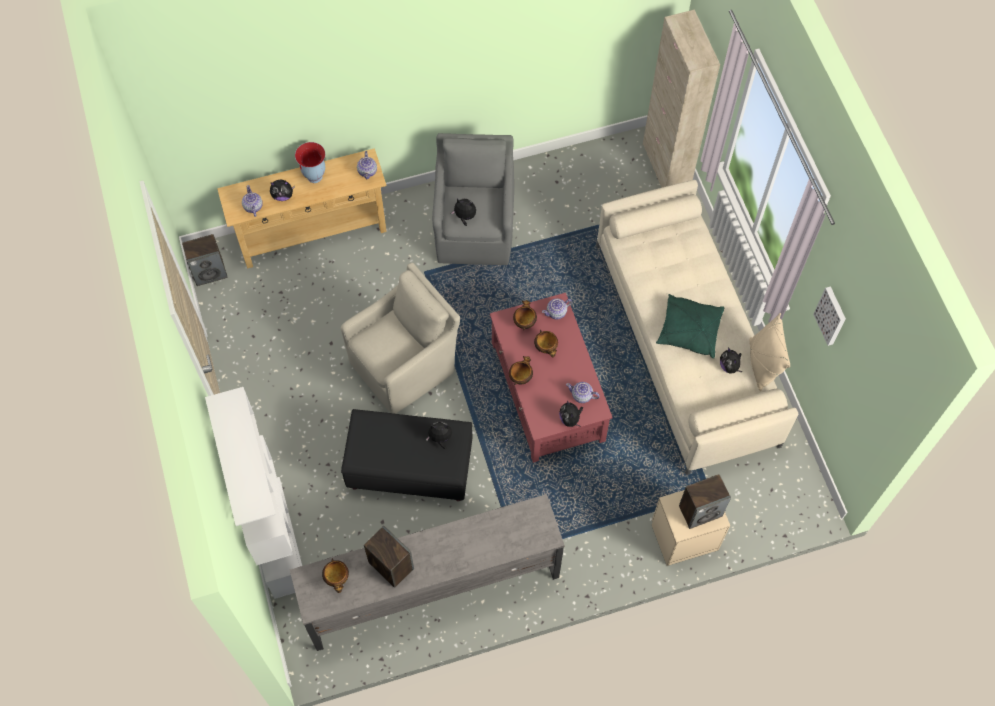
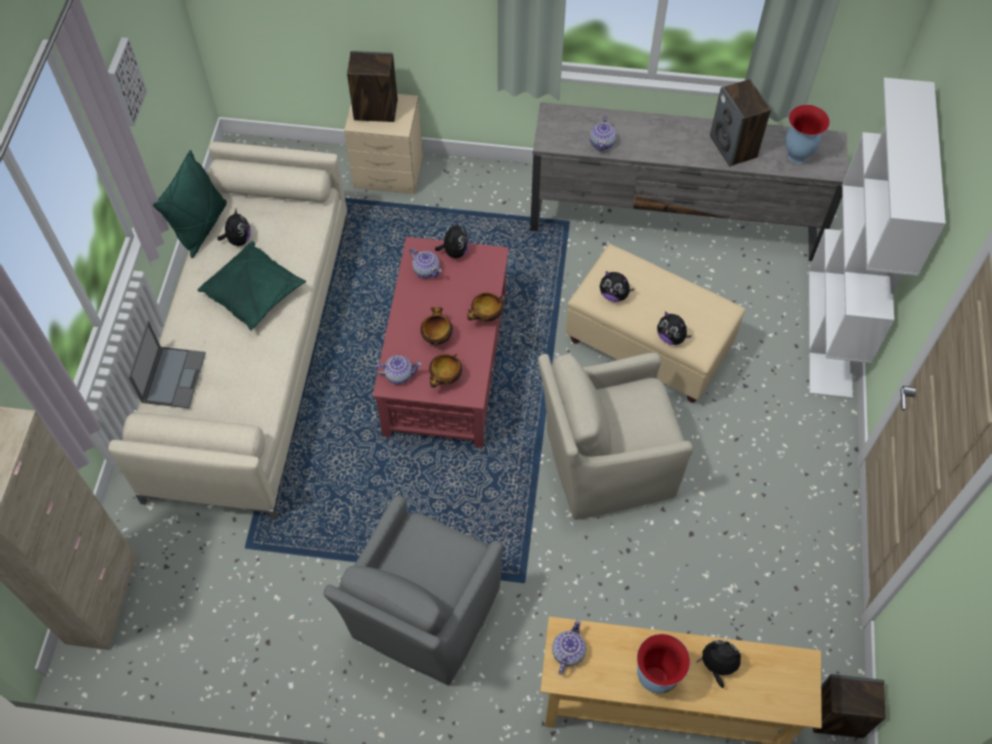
camera: 155 degrees left, 5 degrees down
(253, 207) = (770, 666): teapot -> teapot (602, 143)
(337, 578) = (796, 156): bowl -> vase
(409, 467) = (649, 345): black ottoman -> beige ottoman
(464, 217) = (449, 550): plush toy -> plush toy (671, 337)
(699, 253) = (174, 376): none -> laptop
(762, 364) = (201, 227): beige pillow -> green pillow

